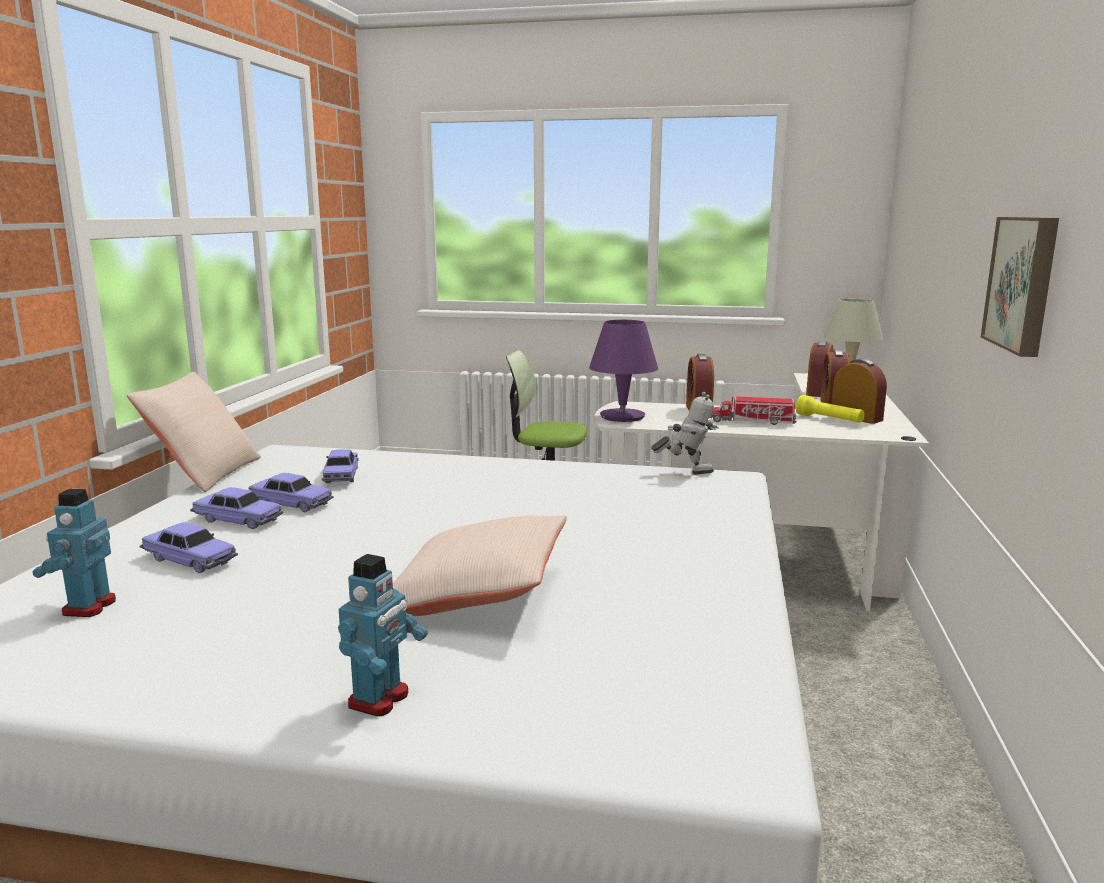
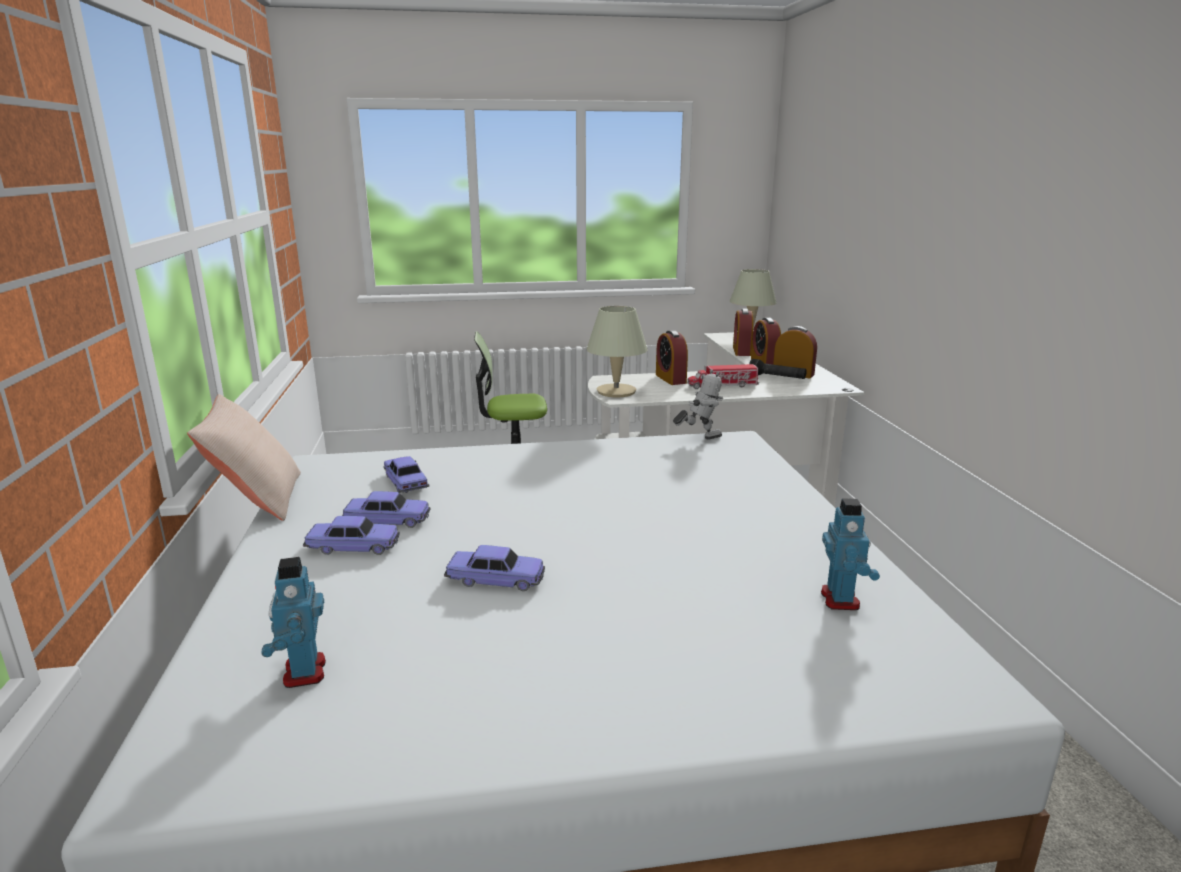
camera: 20 degrees left, 5 degrees up
(190, 560) = (352, 599): toy car -> toy car (496, 580)
(380, 699) = (679, 703): toy robot -> toy robot (841, 599)
(476, 594) = (653, 585): beige pillow -> none
(622, 416) = (616, 392): purple table lamp -> beige table lamp
(829, 420) = (776, 378): yellow flashlight -> black flashlight
(1024, 283) = (990, 277): picture -> none

